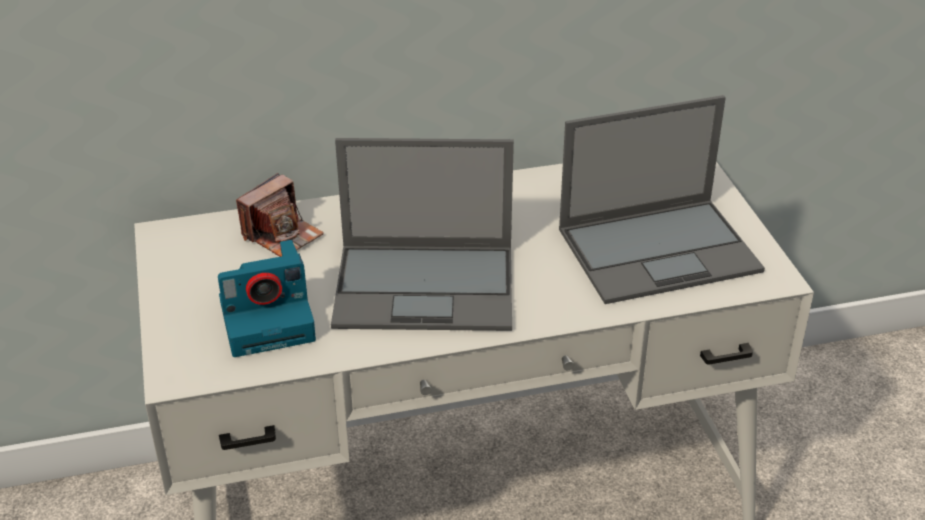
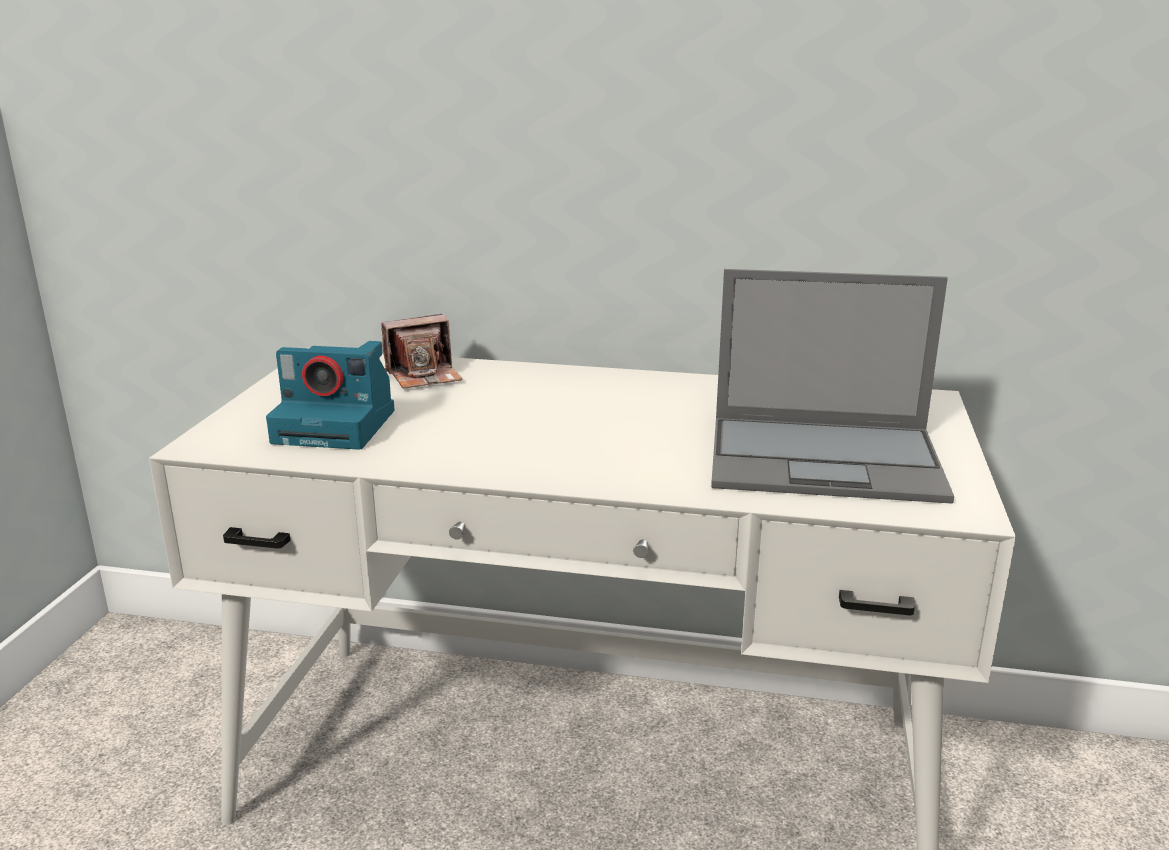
camera: 25 degrees right, 15 degrees down
(427, 287) = (522, 435): laptop -> none

